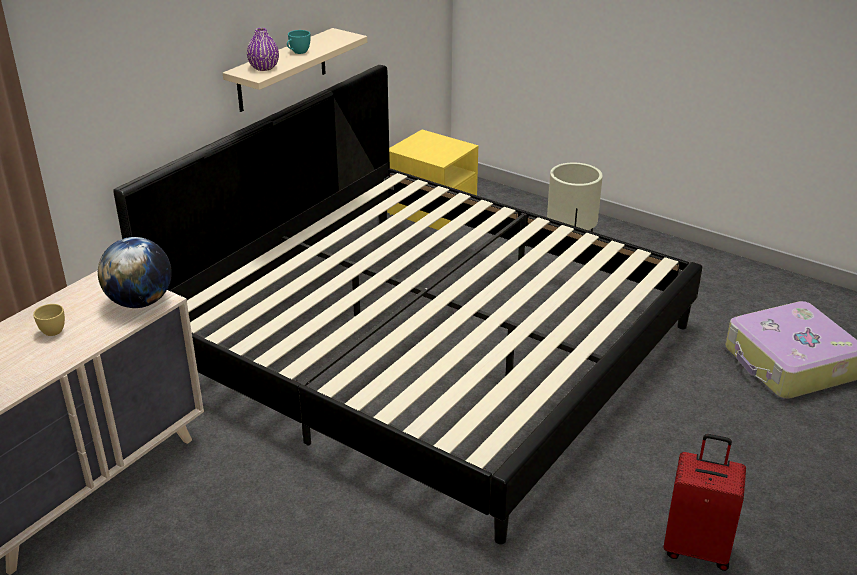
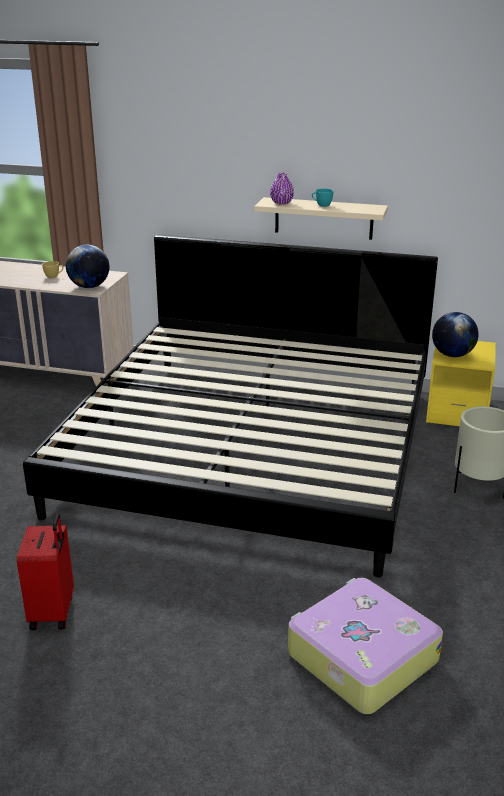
camera: 70 degrees right, 5 degrees down
(434, 154) = (452, 355): none -> globe

